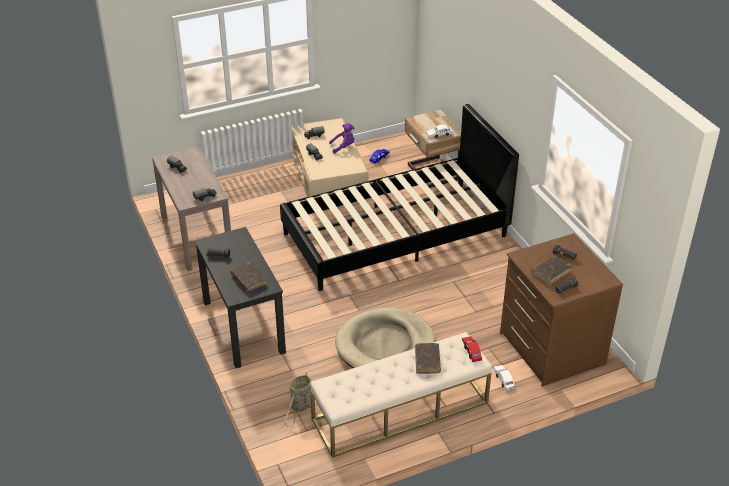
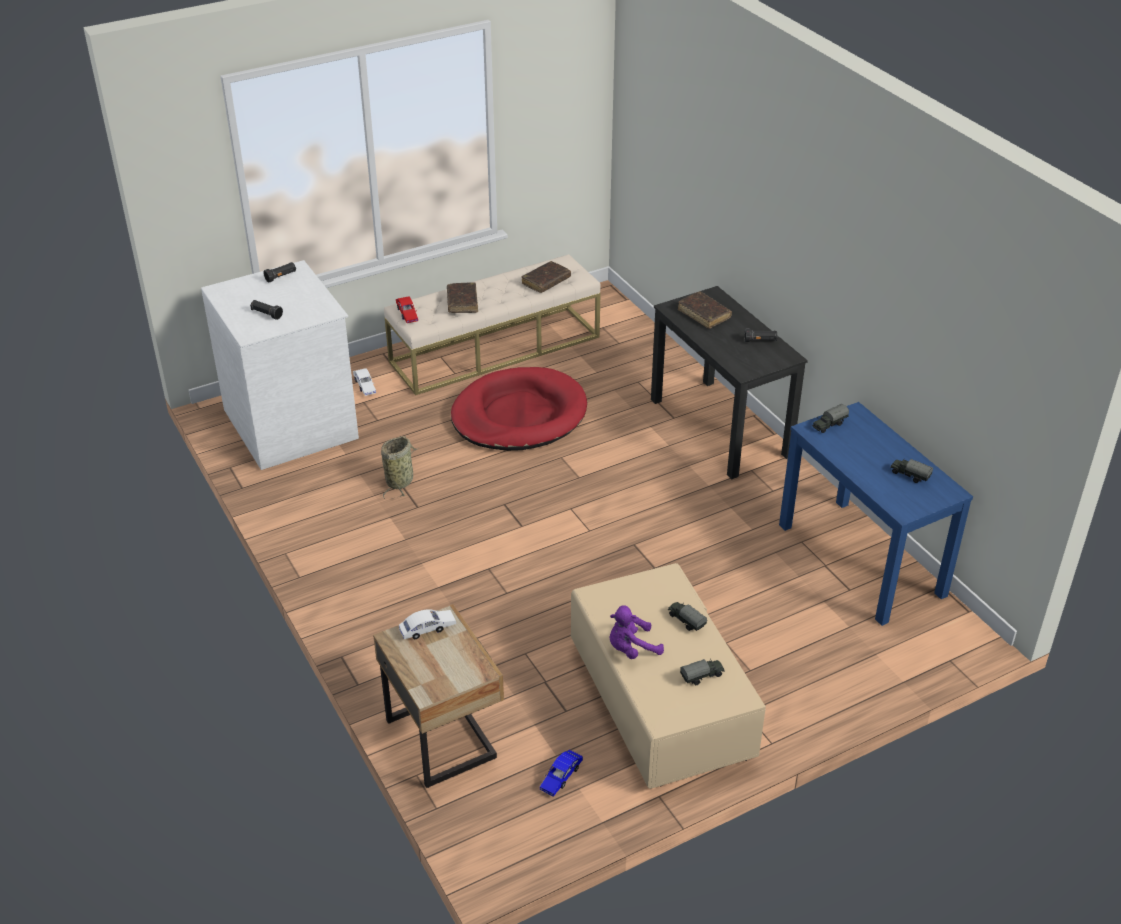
camera: 175 degrees right, 0 degrees up
(196, 236) = (861, 560): brown console table -> blue console table
(300, 406) = (615, 347): basket -> basket (400, 480)
(385, 345) = (519, 415): beige dog bed -> red dog bed
(395, 235) = (513, 584): black bed -> none
(550, 349) = (292, 423): brown dresser -> white dresser
(551, 273) = (293, 293): brown book -> brown book (546, 281)

